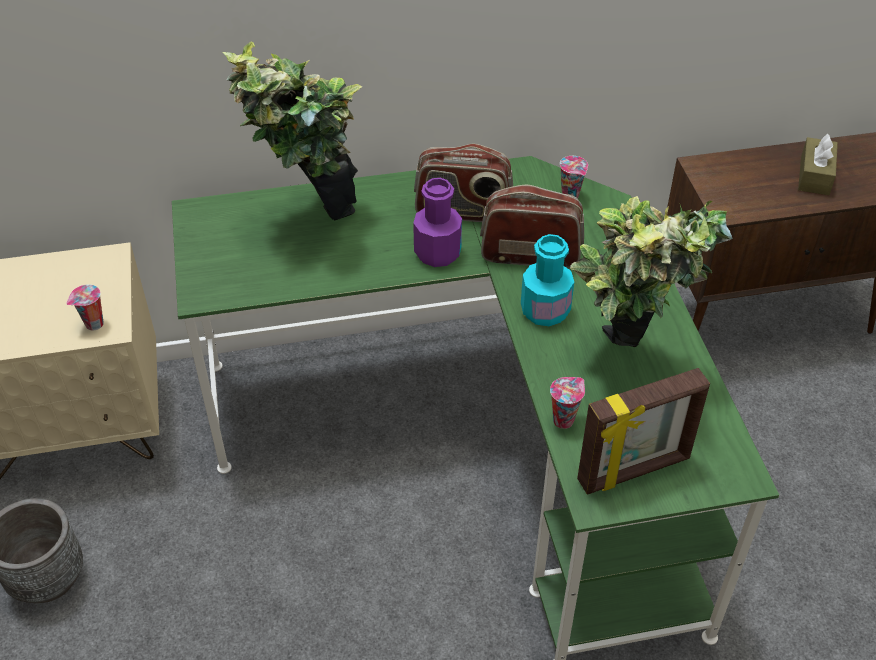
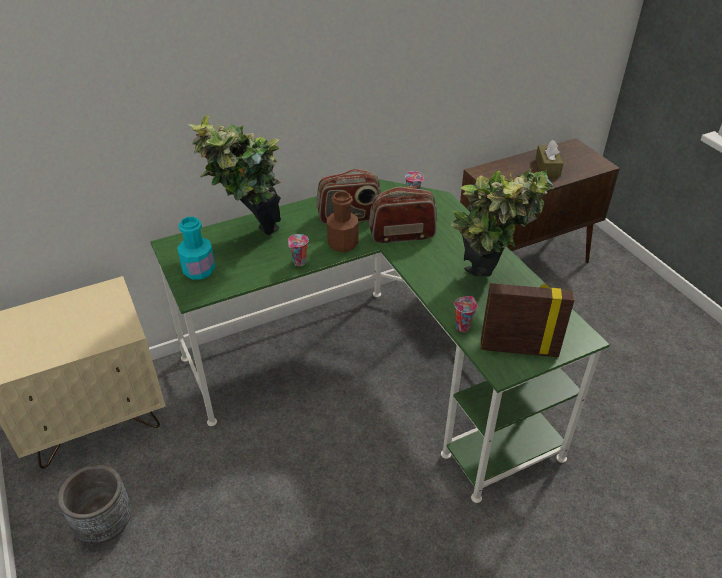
camera: 15 degrees left, 5 degrees down
(93, 325) = (114, 332): cup -> cup (299, 263)
(437, 253) = (342, 243): purple bottle -> brown bottle
(545, 311) = (424, 265): turquoise bottle -> turquoise bottle (199, 270)
(634, 471) = (518, 348): picture frame -> picture frame turned 135 degrees counterclockwise

